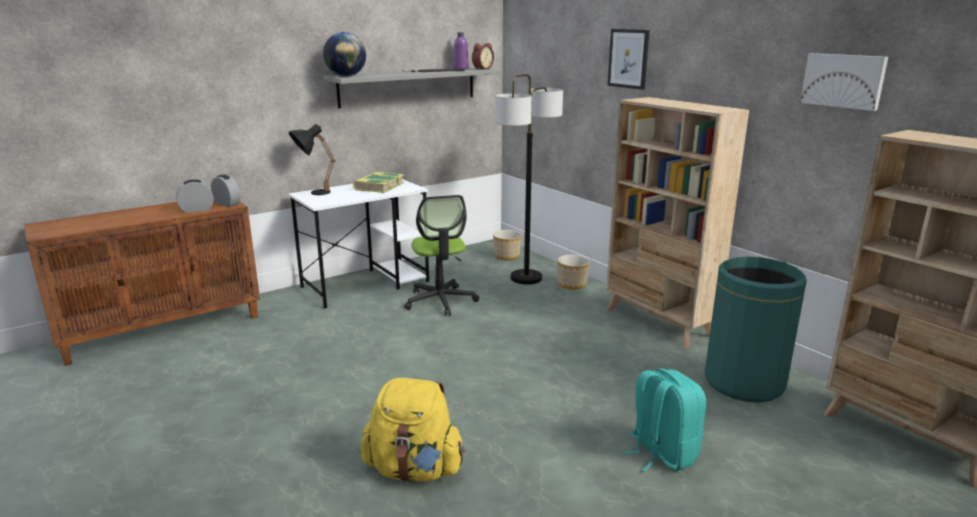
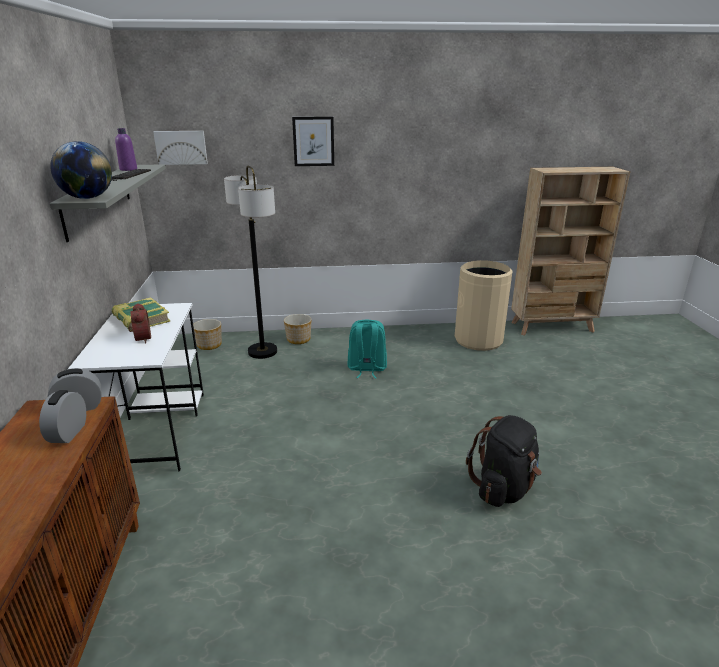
camera: 60 degrees left, 5 degrees up
(313, 193) = (99, 355): black table lamp -> none
(414, 469) = (503, 488): yellow backpack -> black backpack
(440, 301) = (252, 401): office chair -> none
(481, 68) = (146, 166): alarm clock -> alarm clock (141, 339)
(658, 323) = (389, 334): beige bookcase -> none
(661, 453) = (532, 390): turquoise backpack -> turquoise backpack (366, 368)
(744, 382) = (478, 340): green trash can -> beige trash can
(843, 80) = (488, 143): picture -> picture (181, 147)

